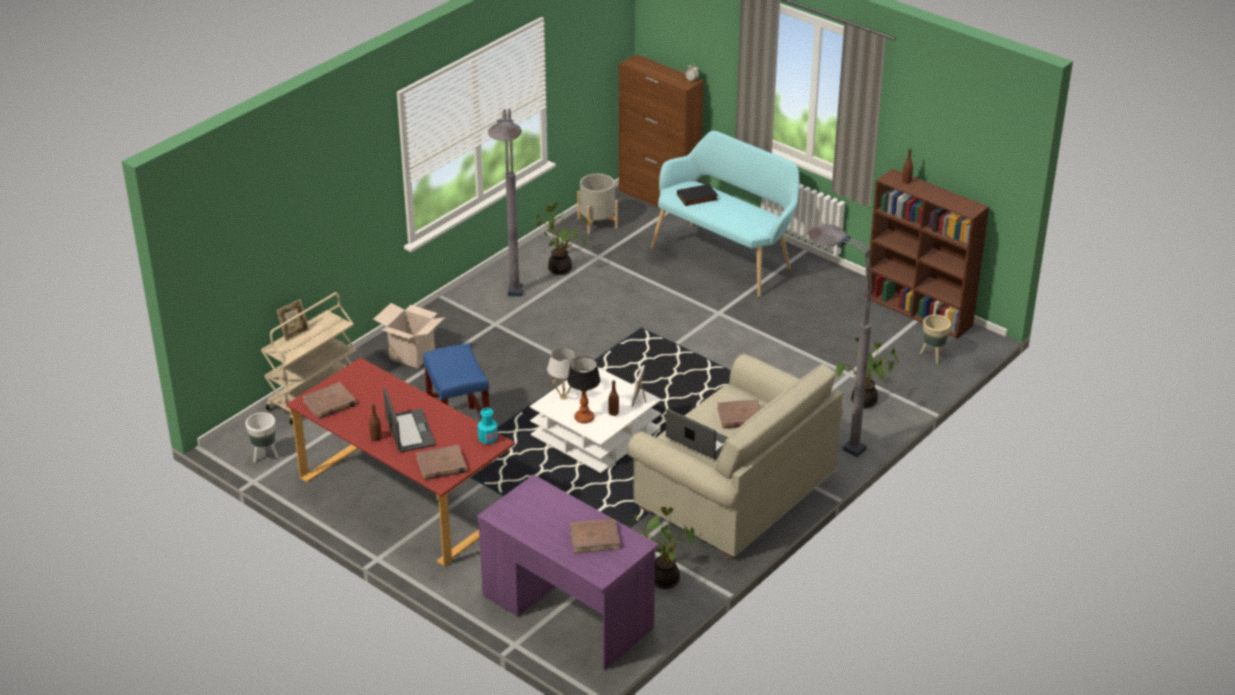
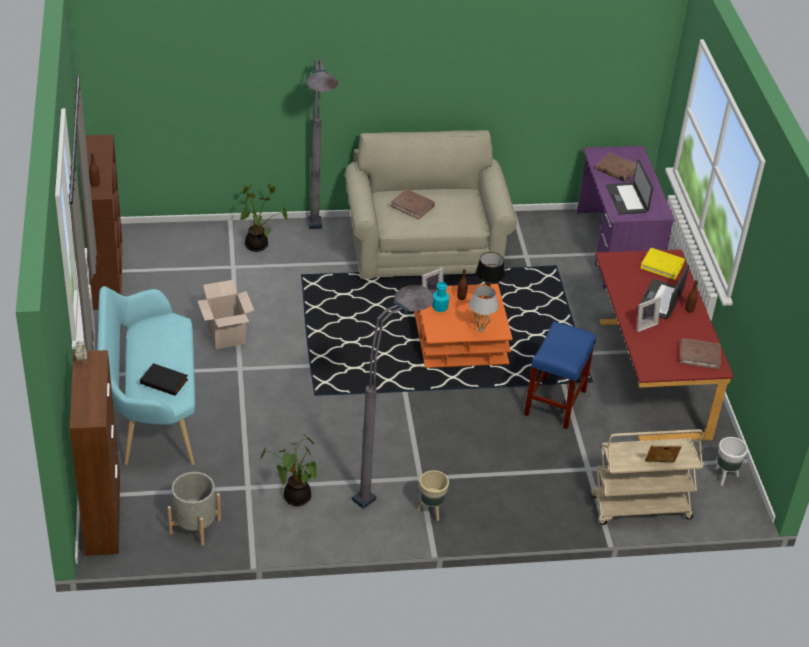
camera: 140 degrees left, 5 degrees up
(401, 401) = (644, 325): none -> picture frame
(412, 355) = (521, 493): cardboard box -> cardboard box (226, 336)
(441, 465) = (662, 265): brown book -> yellow book
(488, 438) = (611, 264): turquoise bottle -> turquoise bottle (440, 307)
(595, 432) = (460, 338): white coffee table -> orange coffee table
(664, 578) = (536, 231): potted plant -> none
(699, 441) = (460, 208): laptop -> laptop (627, 199)
(933, 355) = (159, 242): beige planter -> beige planter (431, 511)

